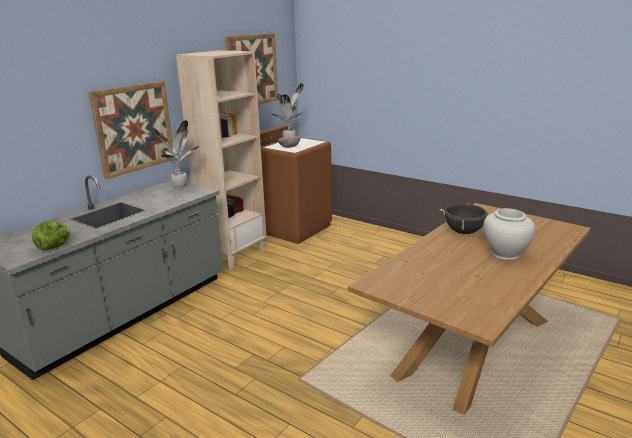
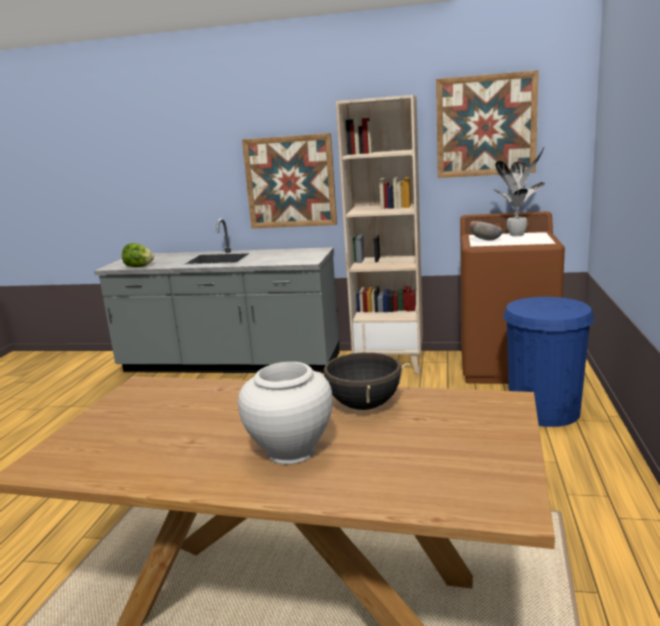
camera: 65 degrees right, 5 degrees down
(181, 187) = (311, 254): potted plant -> none
(355, 237) = (544, 410): none -> blue trash can

